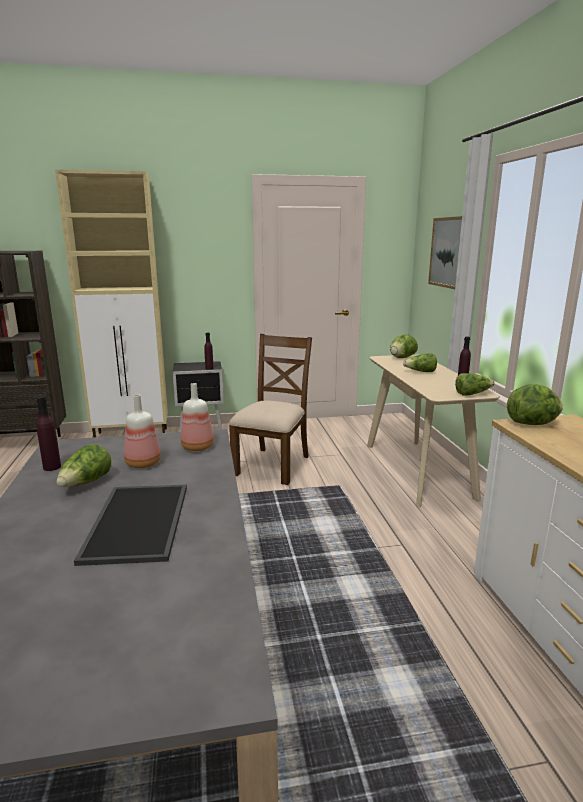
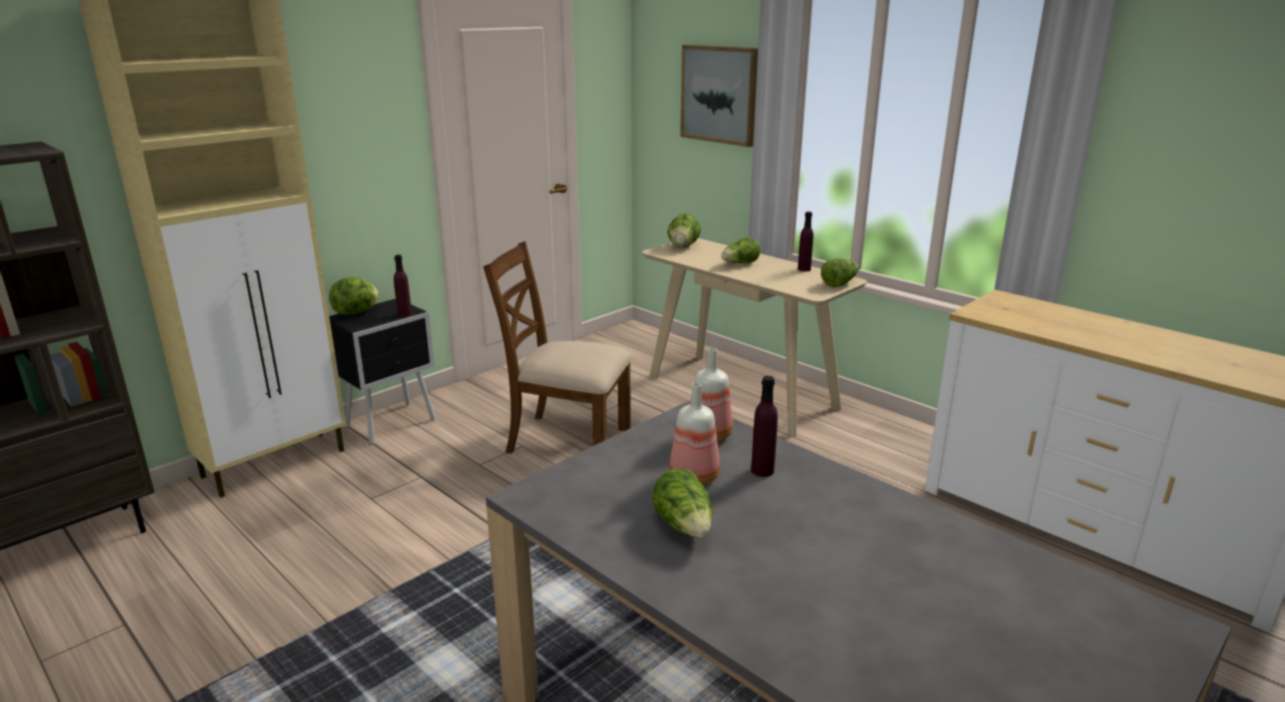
camera: 35 degrees left, 5 degrees up
(52, 467) = (593, 525): purple bottle -> purple bottle (762, 470)
(140, 522) = (840, 541): tray -> none
(273, 465) = (567, 440): brown chair -> brown chair turned 60 degrees counterclockwise
(532, 424) = (986, 309): lettuce -> lettuce (356, 313)

